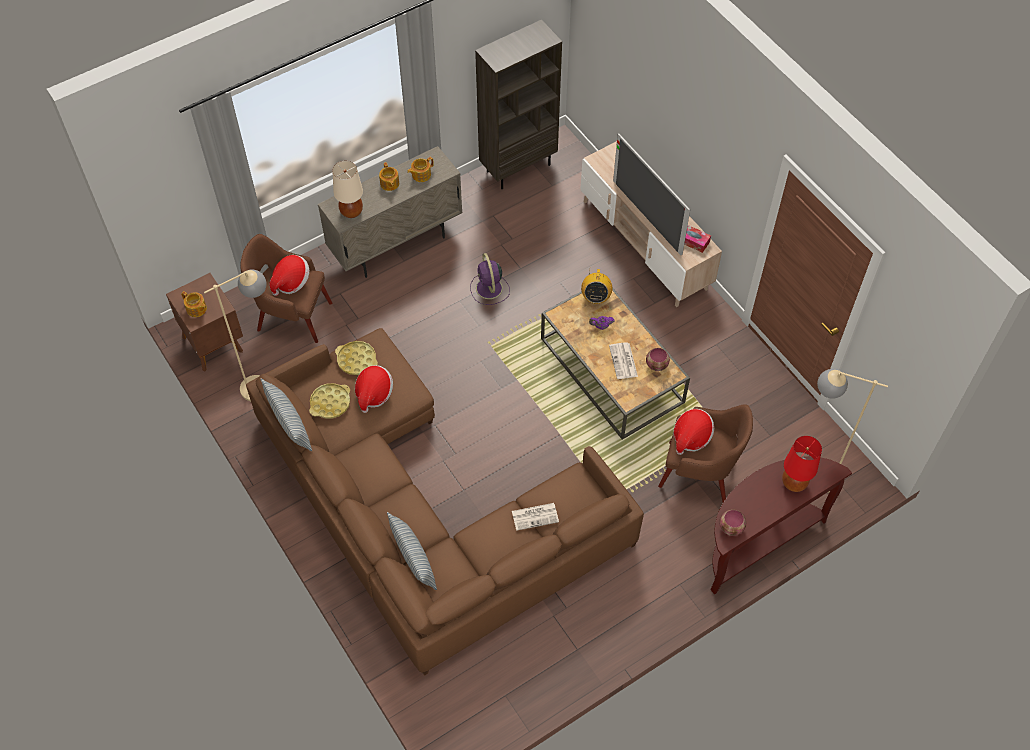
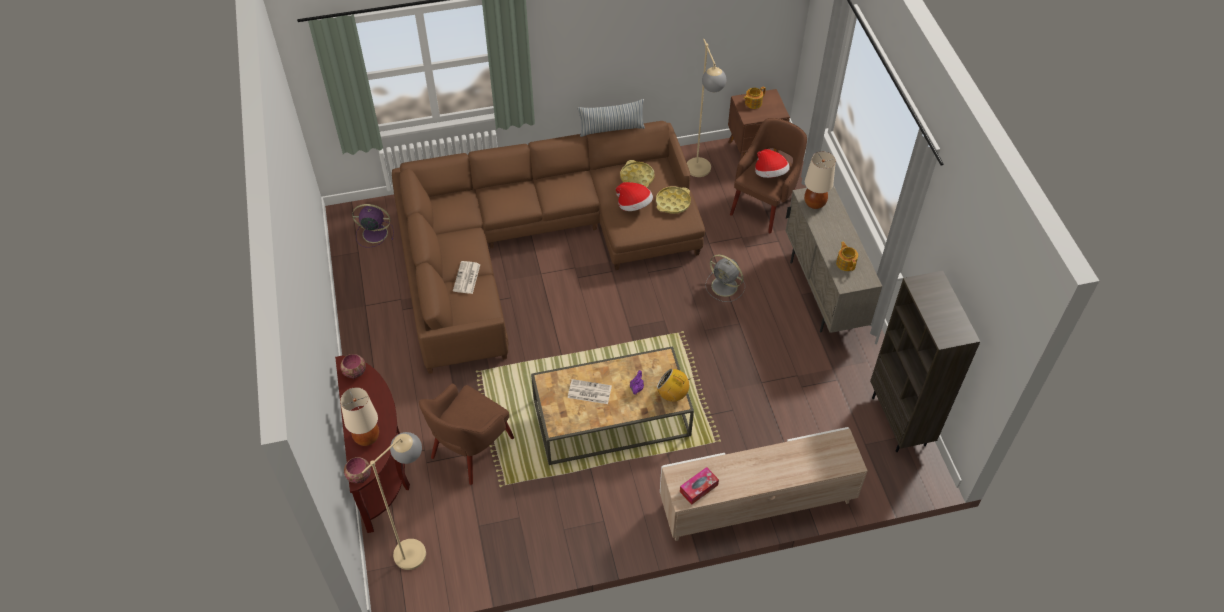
camera: 110 degrees right, 5 degrees down
(389, 184) = (841, 237): teapot -> none
(413, 558) = (473, 196): pillow -> none
(418, 322) = (725, 287): none -> grey fan
(489, 289) = (744, 350): purple fan -> purple fan (374, 233)
(646, 217) = (746, 457): television -> none
(657, 365) = (572, 418): bowl -> bowl (358, 476)
(691, 437) = (477, 408): hat -> none
(793, 483) = (367, 437): red table lamp -> beige table lamp

